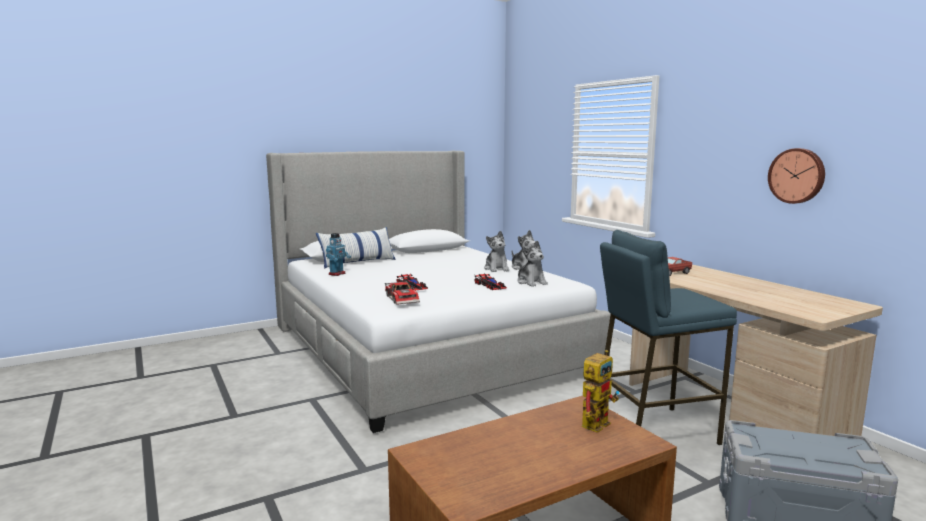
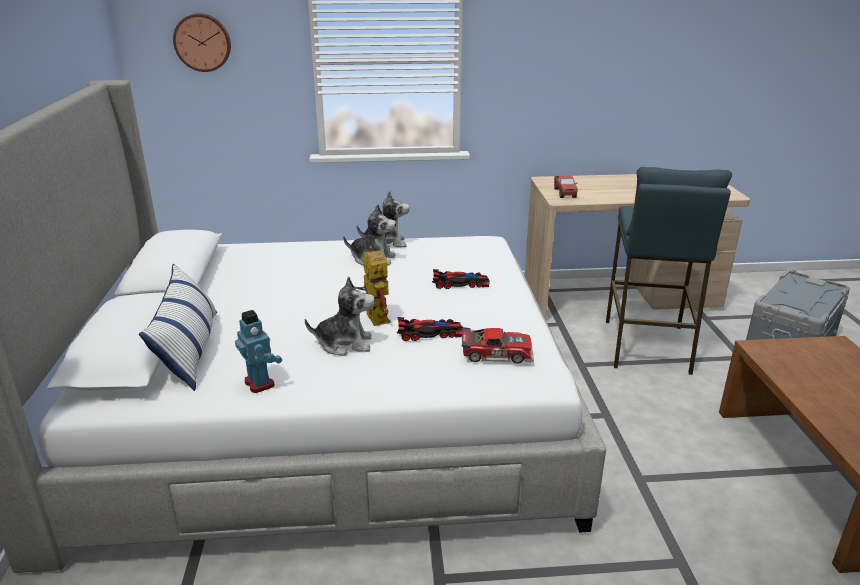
camera: 65 degrees left, 15 degrees up
(531, 282) = (464, 258): plush toy -> plush toy (344, 344)
(596, 421) = (799, 352): toy robot -> toy robot (373, 316)
(797, 176) = (638, 71): wall clock -> wall clock (202, 42)

